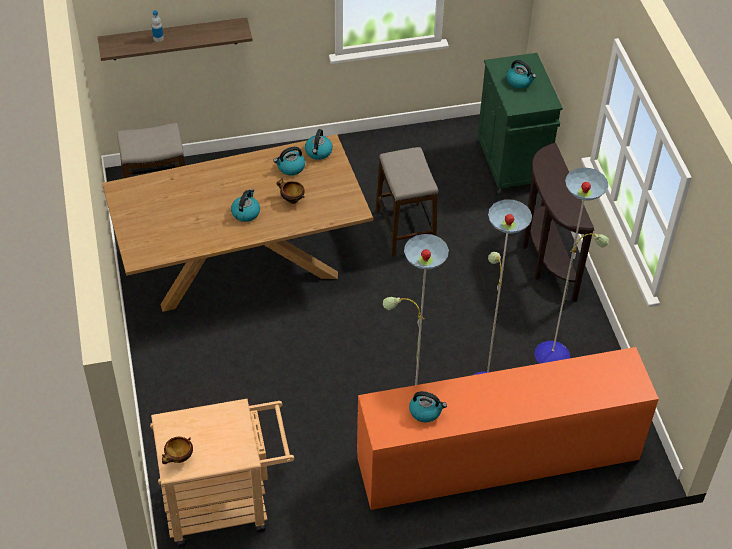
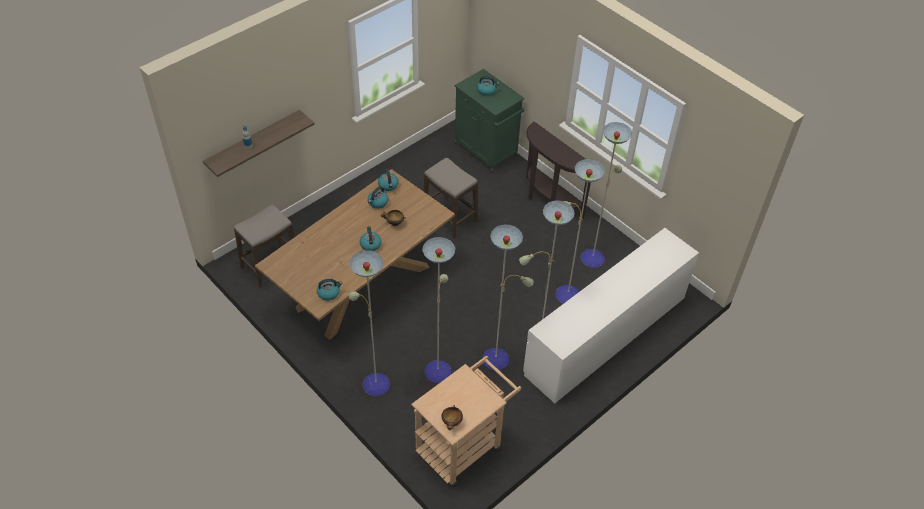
camera: 30 degrees left, 0 degrees up
(259, 402) = (437, 369): none -> floor lamp
(426, 411) = (576, 321): kettle -> kettle (329, 293)
(498, 458) = (606, 335): orange dresser -> white dresser

